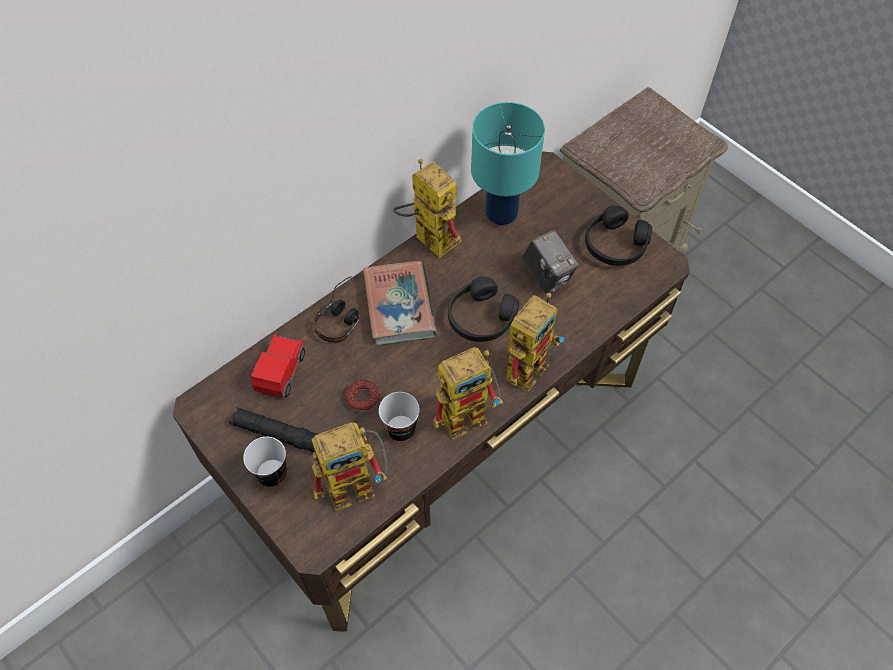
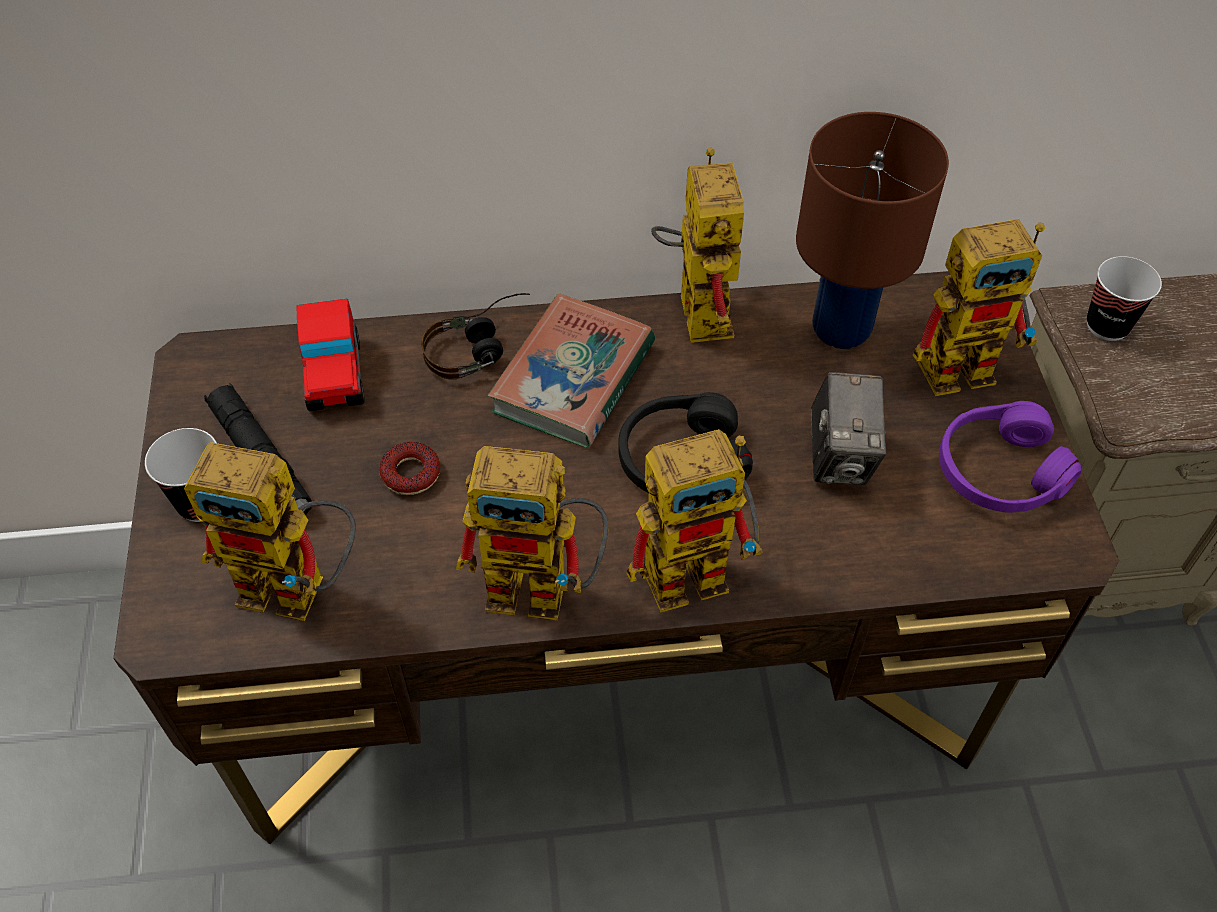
camera: 35 degrees right, 5 degrees down
(281, 372) = (334, 376): toy car -> toy car turned 120 degrees clockwise
(401, 429) = (424, 549): cup -> cup (1107, 325)
(499, 214) = (837, 329): turquoise table lamp -> brown table lamp
(567, 201) = (969, 364): none -> toy robot
(615, 244) = (999, 471): black headphones -> purple headphones

